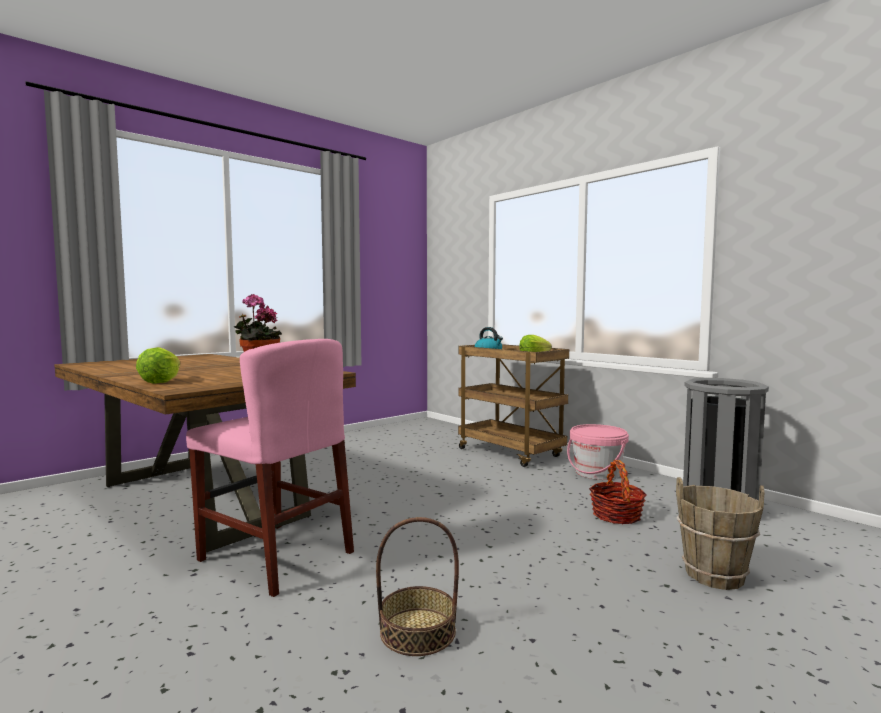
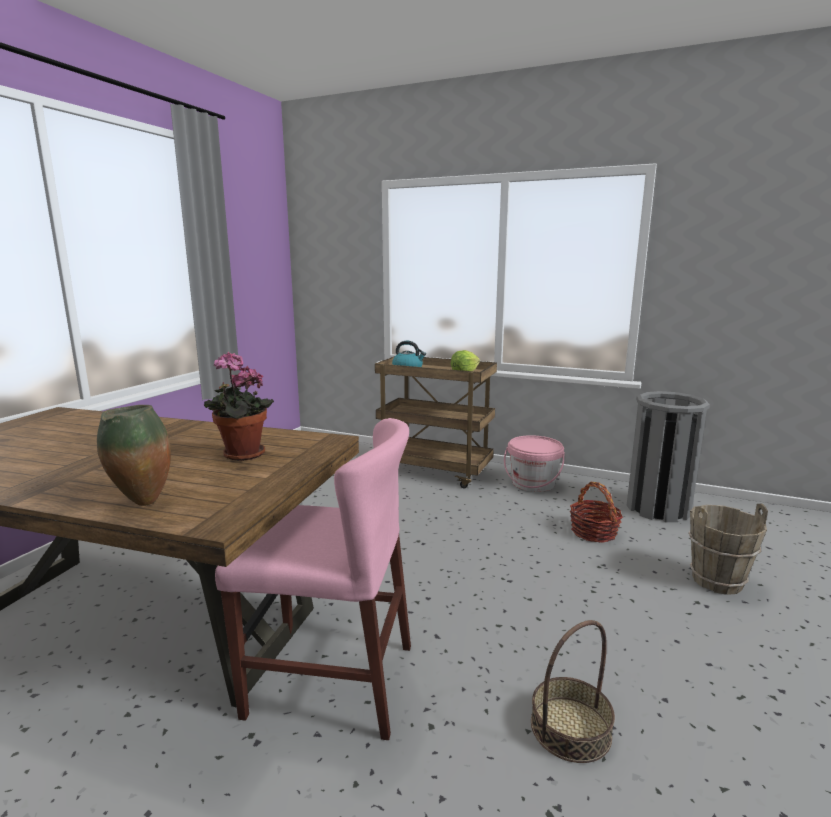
camera: 25 degrees left, 10 degrees up
(161, 381) = (142, 503): lettuce -> vase

